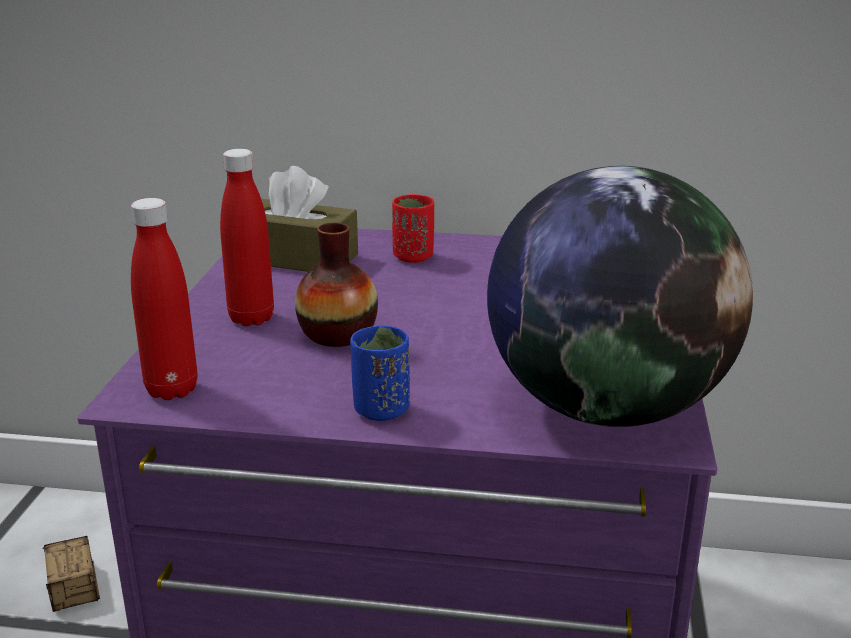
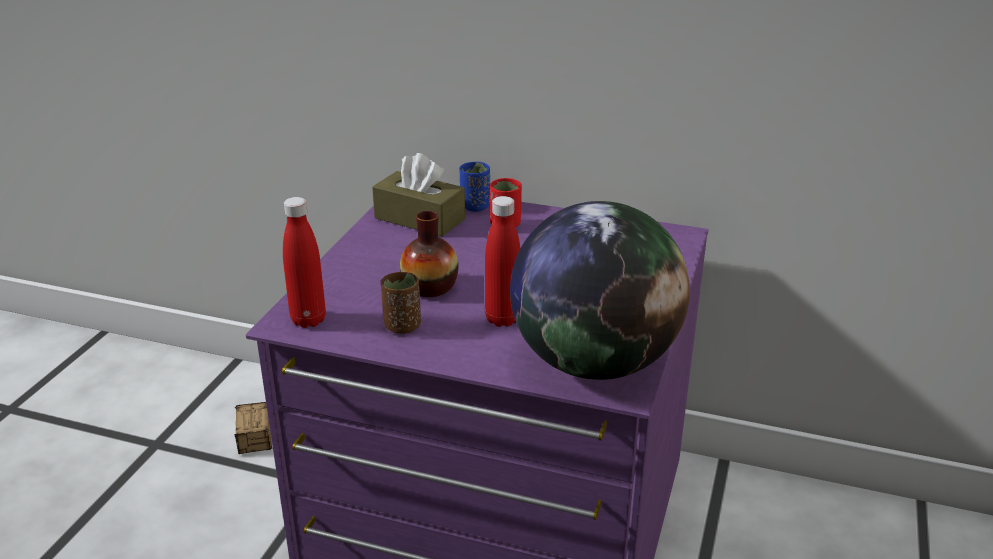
camera: 10 degrees right, 5 degrees up
(251, 318) = (374, 268): red bottle -> red bottle (502, 319)
(314, 386) = (402, 326): none -> brown cup
(381, 410) = (441, 349): blue cup -> blue cup (475, 206)

